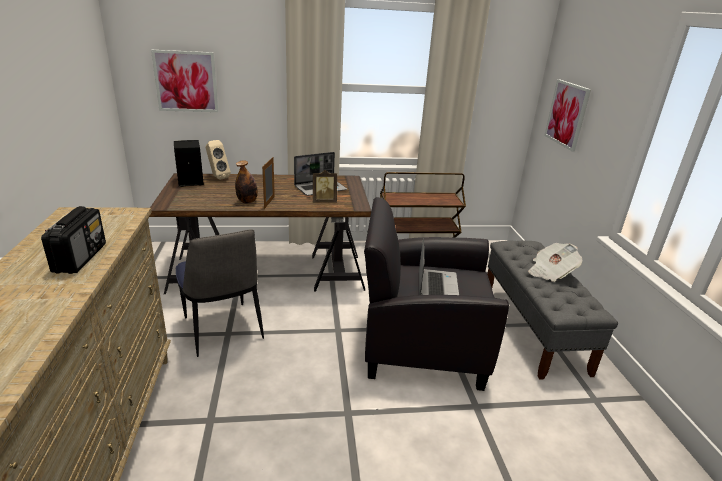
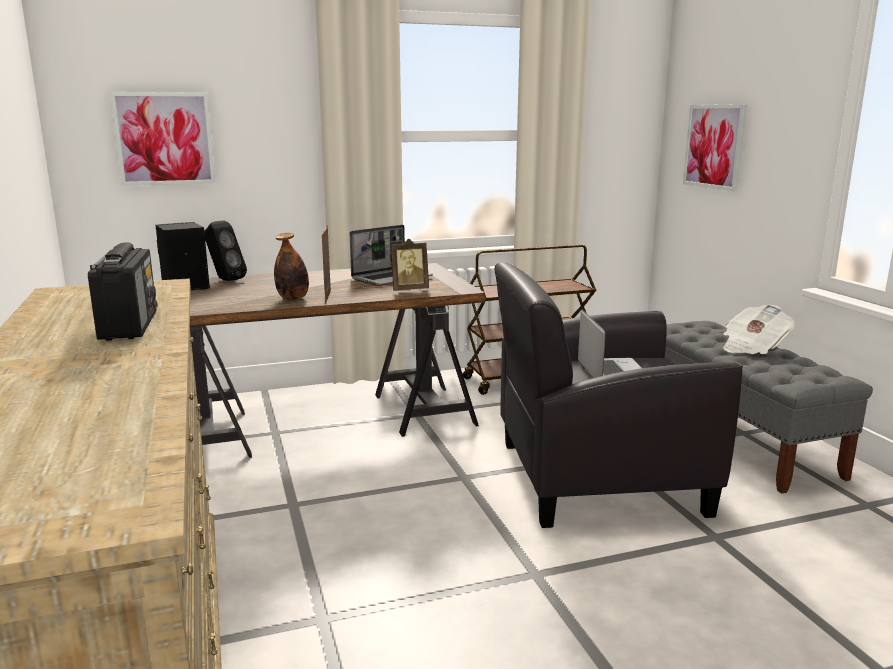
camera: 10 degrees left, 10 degrees down
(217, 177) = (225, 280): beige speaker -> black speaker
(223, 330) = (283, 501): chair -> none

